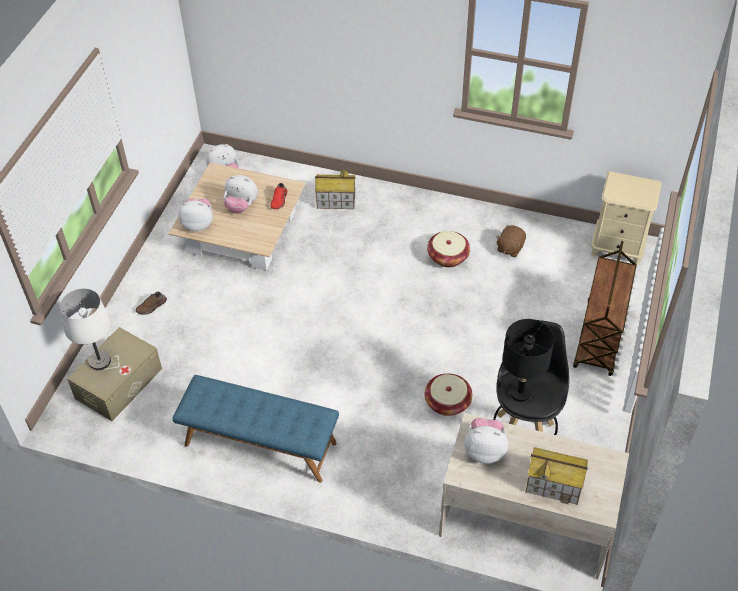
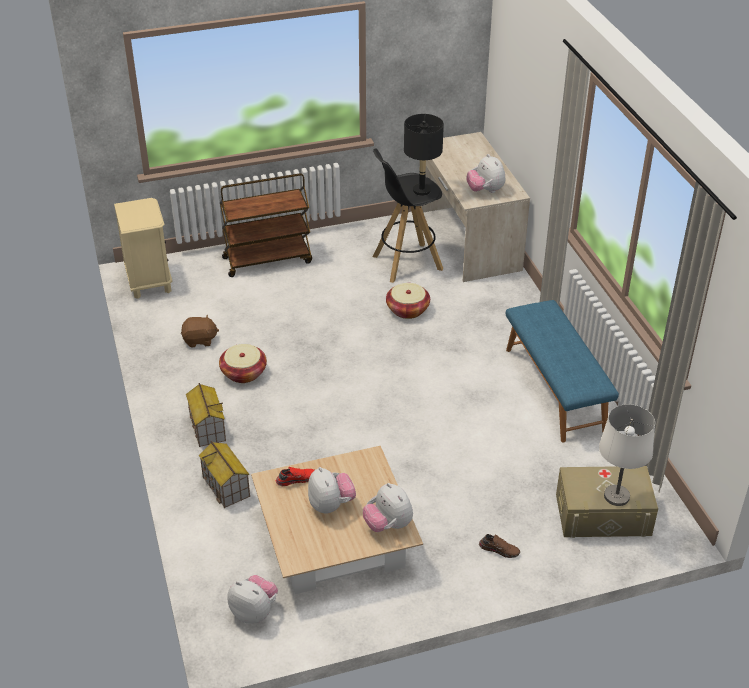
camera: 125 degrees left, 10 degrees down
(554, 485) = (478, 158): toy house -> toy house (207, 428)

